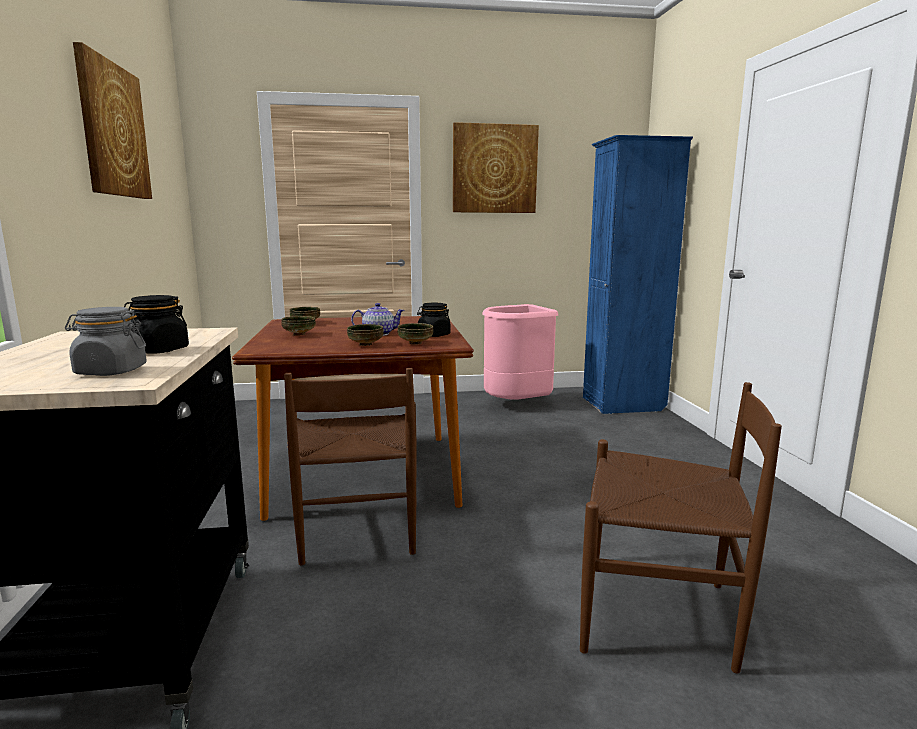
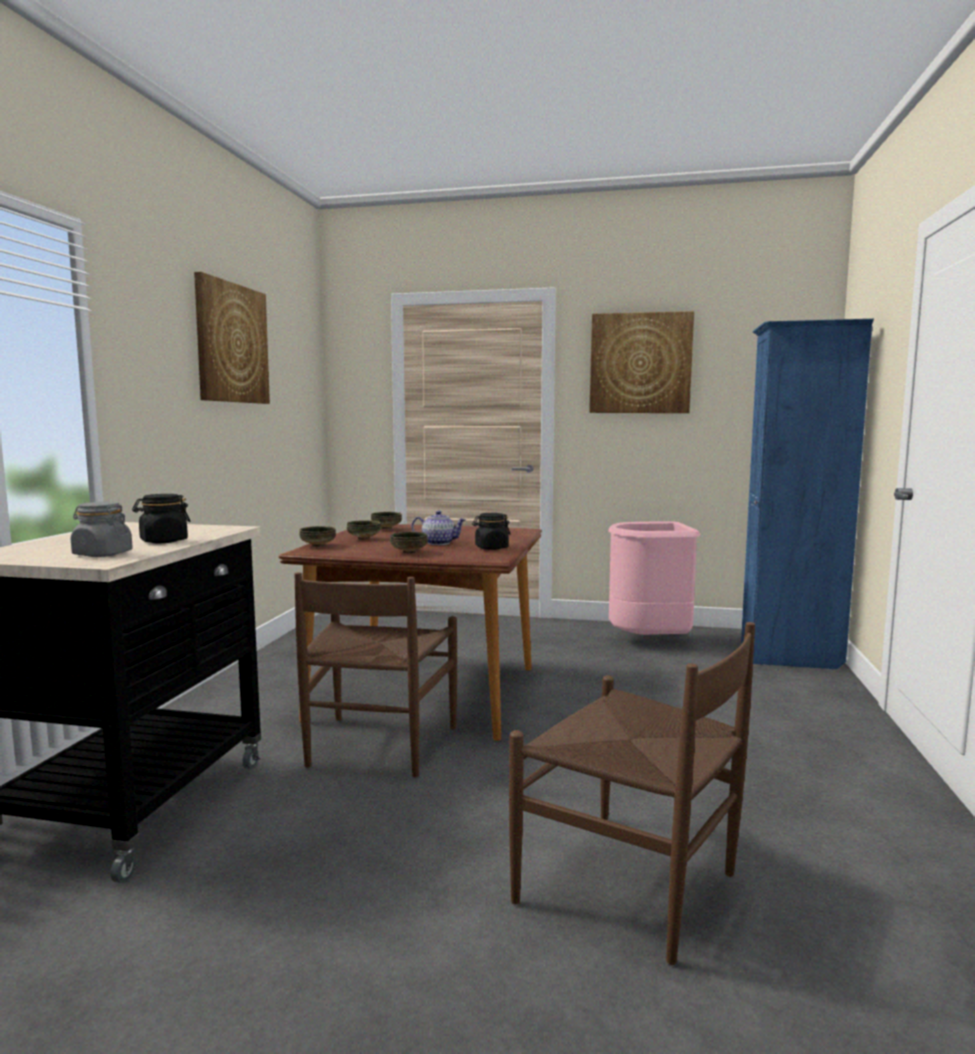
camera: 20 degrees right, 5 degrees down
(415, 343) = (459, 554): bowl -> bowl (318, 546)

